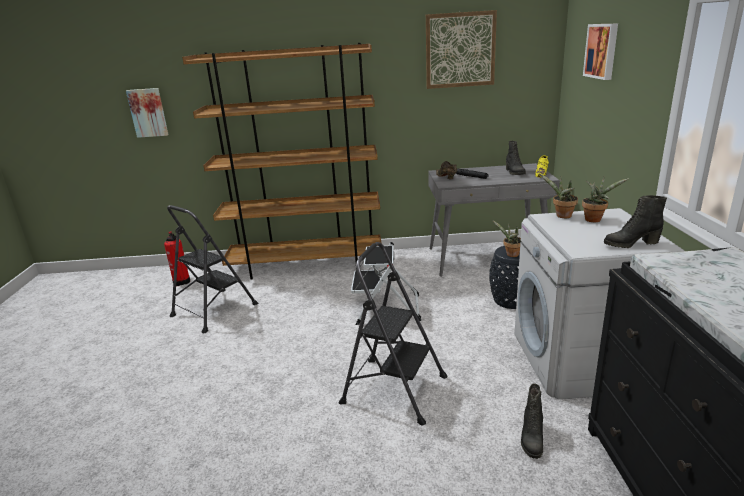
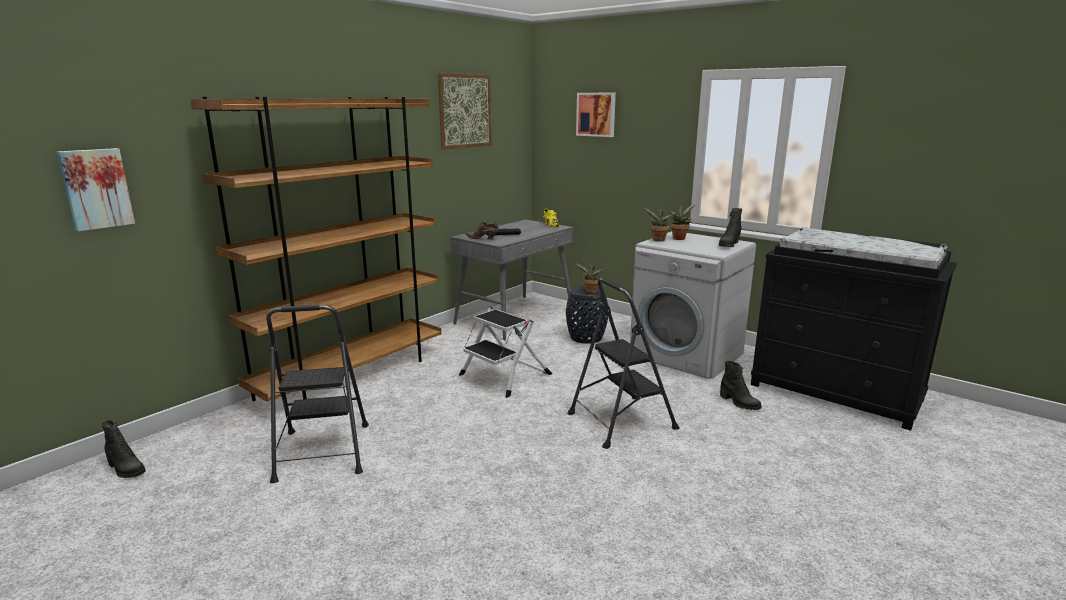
camera: 50 degrees left, 5 degrees down
(182, 281) = (199, 449): fire extinguisher -> none
(514, 172) = (528, 227): black boot -> black boot (126, 469)

